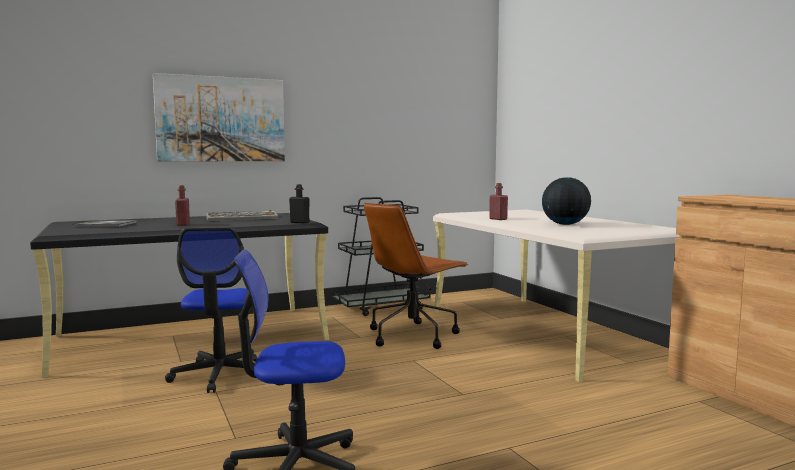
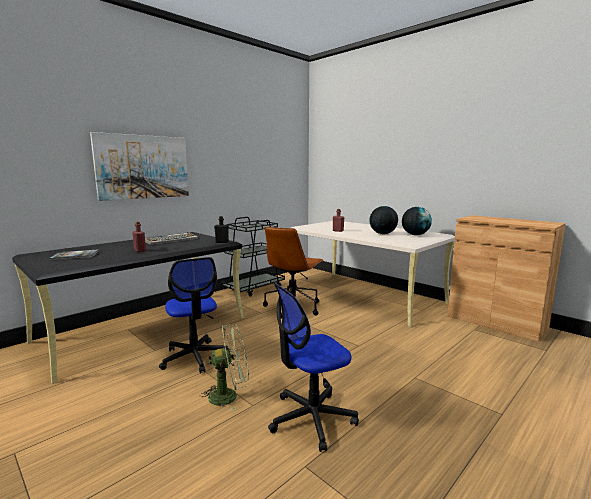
camera: 20 degrees left, 5 degrees up
(217, 422) = (229, 395): none -> green fan
(620, 227) = (415, 235): none -> globe

